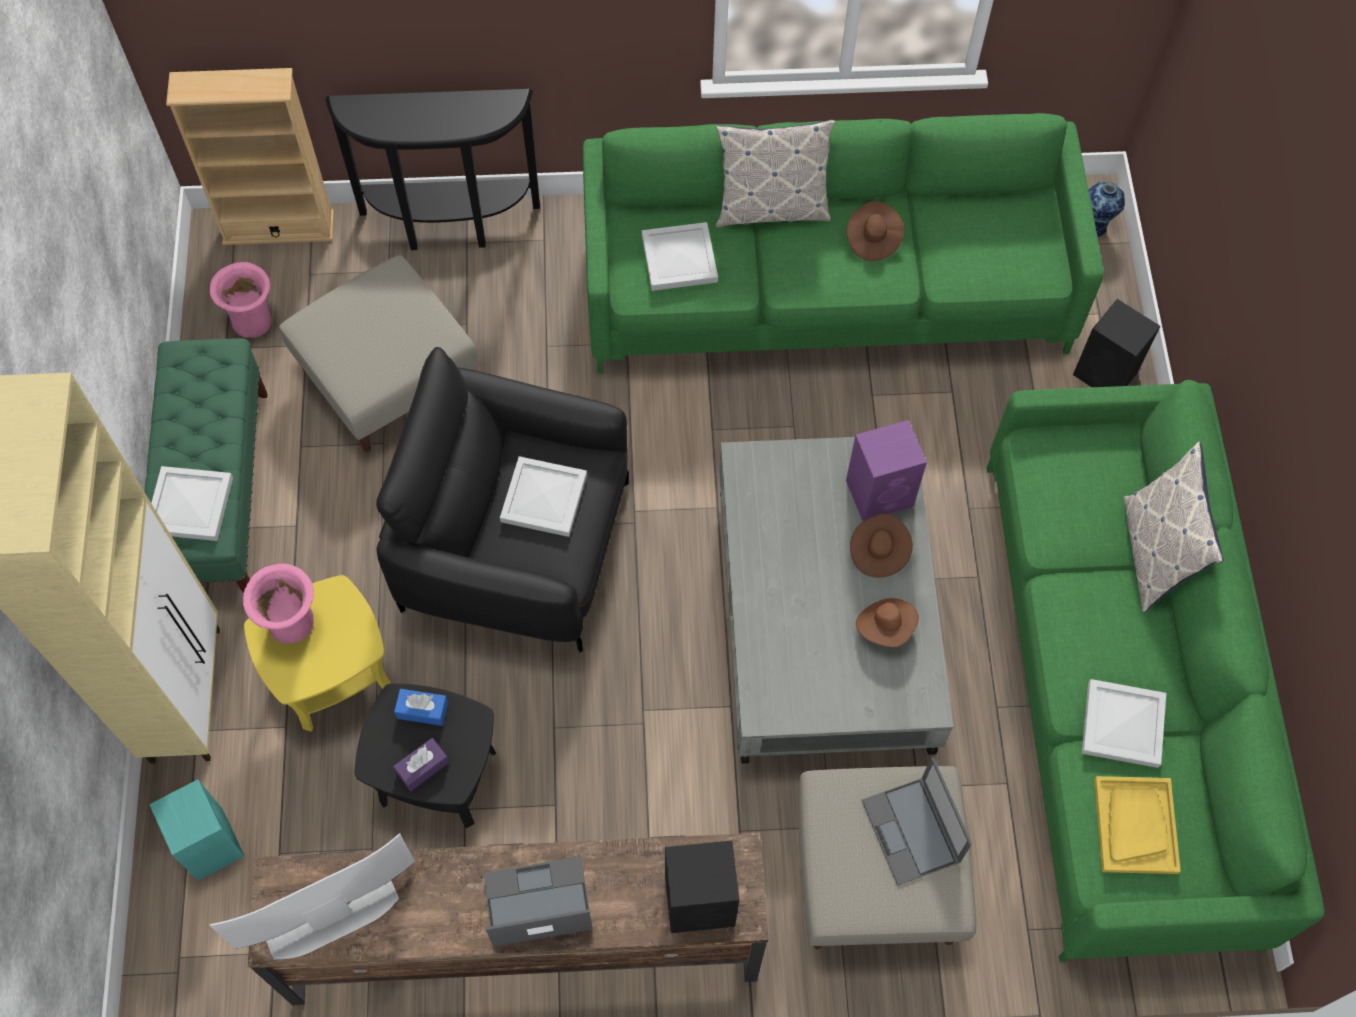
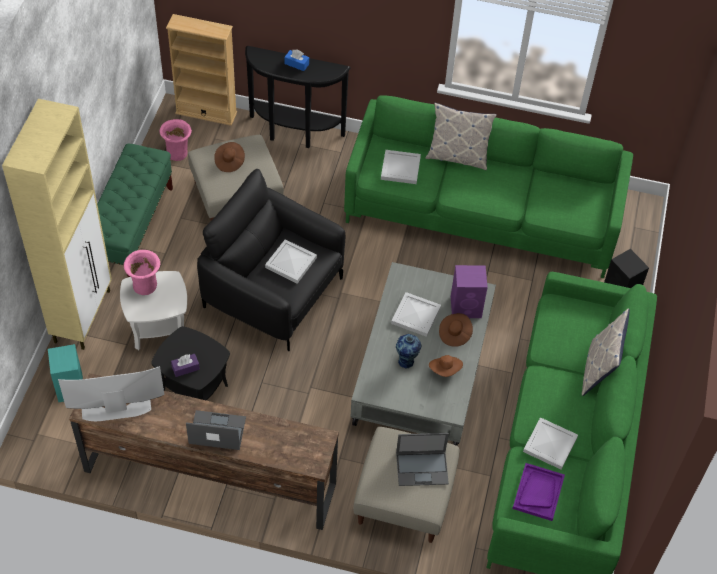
camera: 15 degrees right, 10 degrees down
(189, 506) = (114, 219): white tray -> white tray (415, 316)
(333, 676) = (158, 328): yellow side table -> white side table
(422, 710) = (195, 342): blue tissue box -> blue tissue box (296, 64)
(701, 901) = (298, 453): black speaker -> none
(872, 239) = (505, 184): brown hat -> brown hat (229, 162)
(911, 832) = (422, 468): laptop -> laptop turned 90 degrees counterclockwise
(1095, 226) = (642, 219): vase -> vase (407, 361)
(1135, 825) = (538, 492): yellow tray -> purple tray

